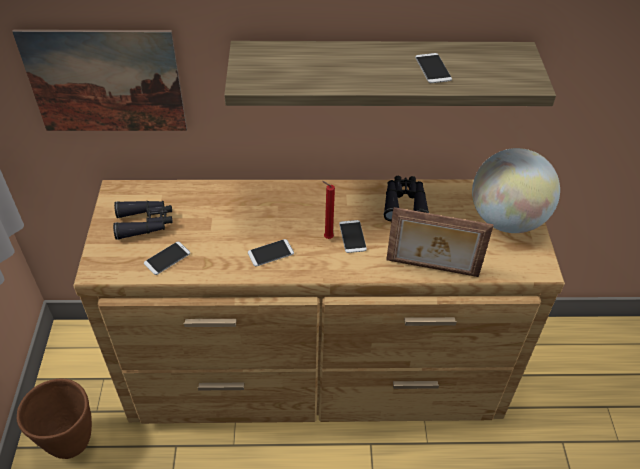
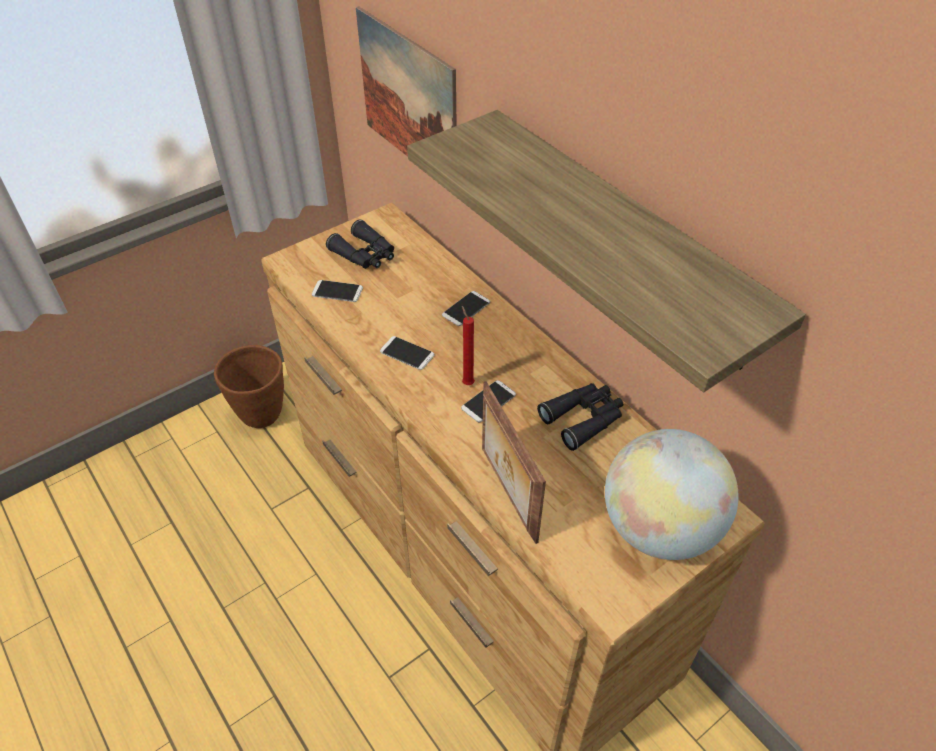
camera: 55 degrees right, 0 degrees up
(433, 68) = (624, 253): phone -> phone (466, 309)

